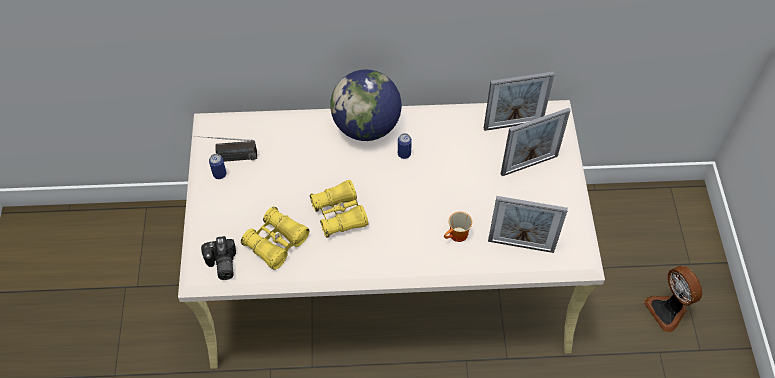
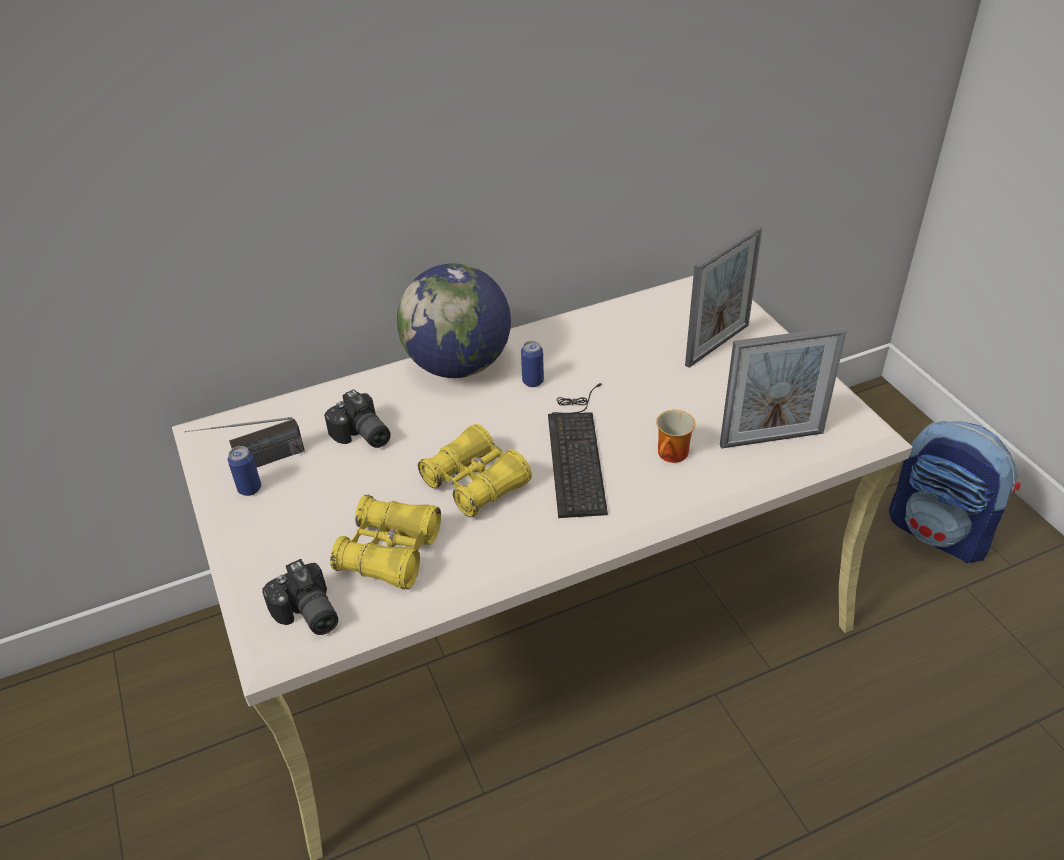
camera: 20 degrees left, 15 degrees down
(291, 159) = (361, 436): none -> camera
(405, 213) = (577, 450): none -> keyboard
(513, 125) = (665, 308): picture frame -> none
(668, 310) = (939, 532): fan -> backpack

